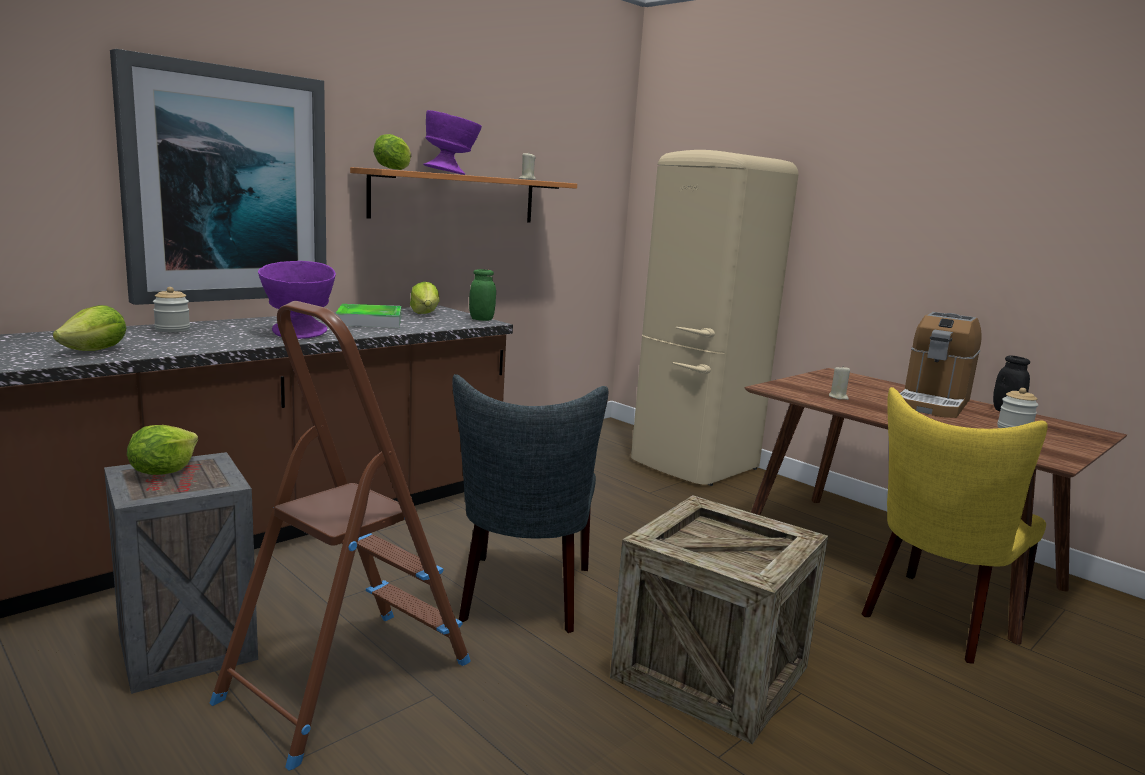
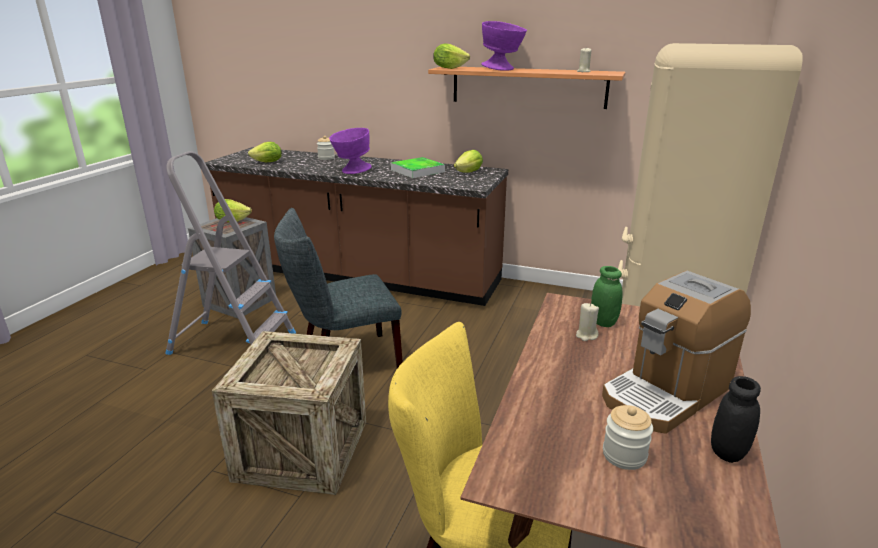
camera: 65 degrees right, 10 degrees up
(227, 186) = (369, 80): picture -> none
(350, 679) = (234, 343): brown step ladder -> grey step ladder
(481, 319) = (481, 183): green jar -> green jar (603, 322)
(933, 403) = (666, 392): coffee machine -> coffee machine turned 45 degrees counterclockwise

